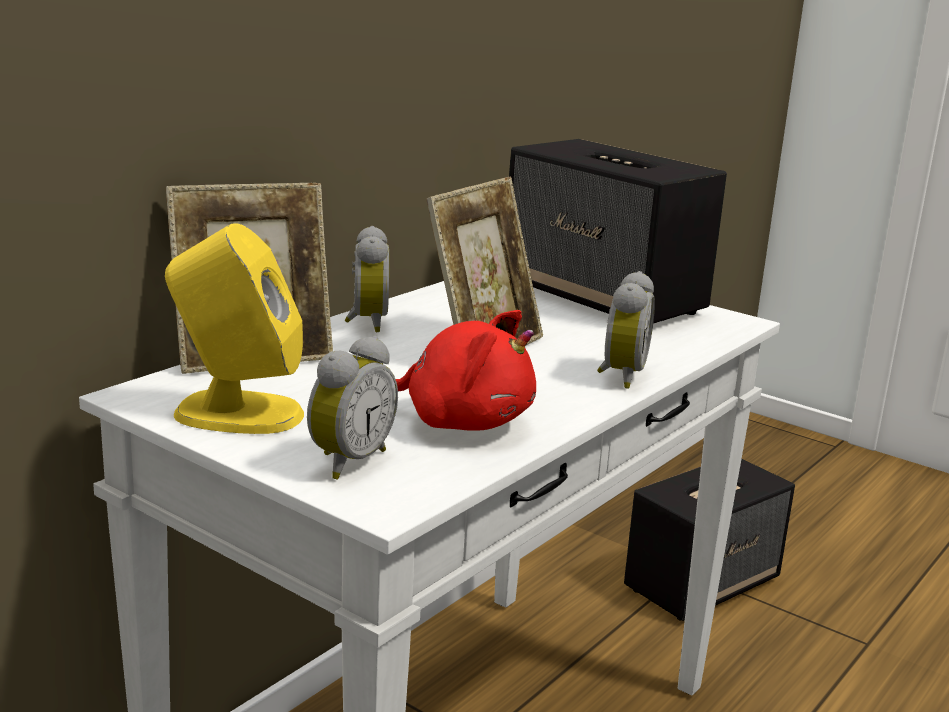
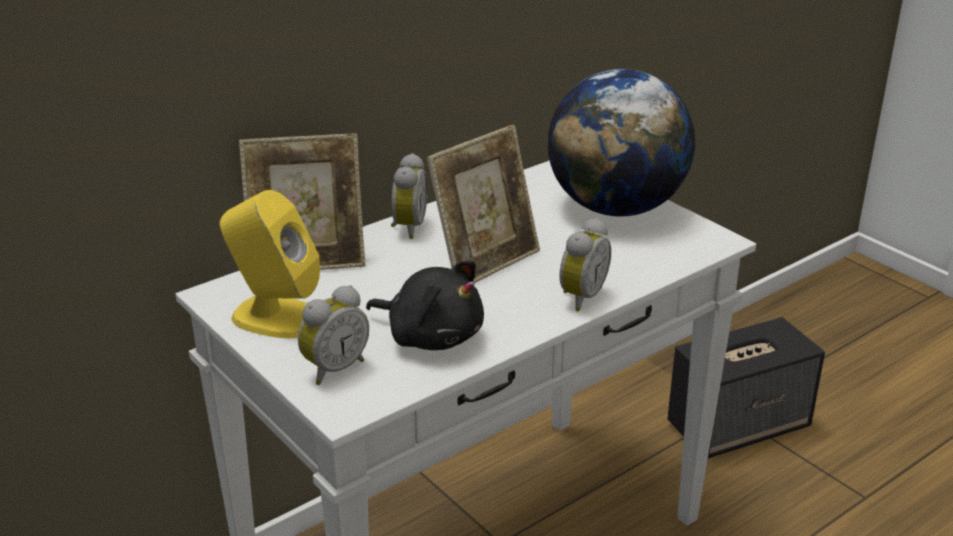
camera: 15 degrees right, 10 degrees up
(460, 421) = (431, 336): red plush toy -> black plush toy
(604, 299) = (616, 208): speaker -> globe

